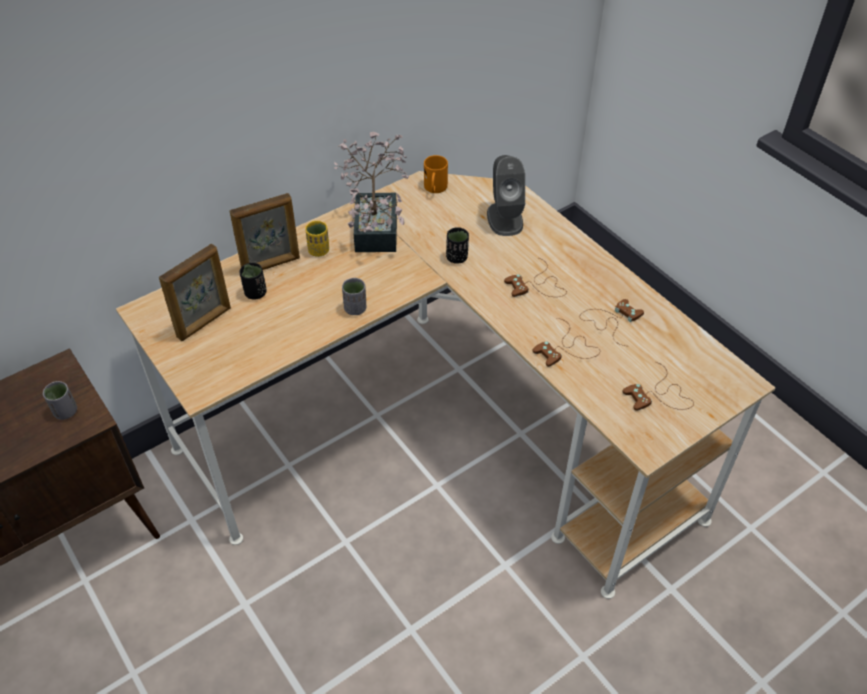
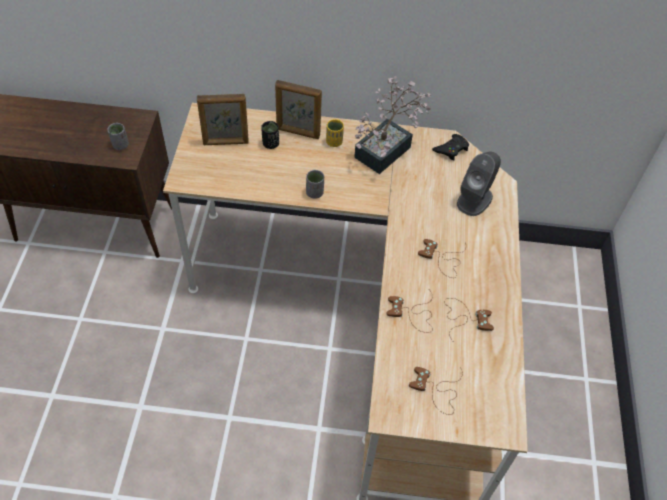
camera: 40 degrees right, 5 degrees up
(435, 189) = (451, 149): orange mug -> black game controller
(457, 258) = (412, 204): black cup -> none

